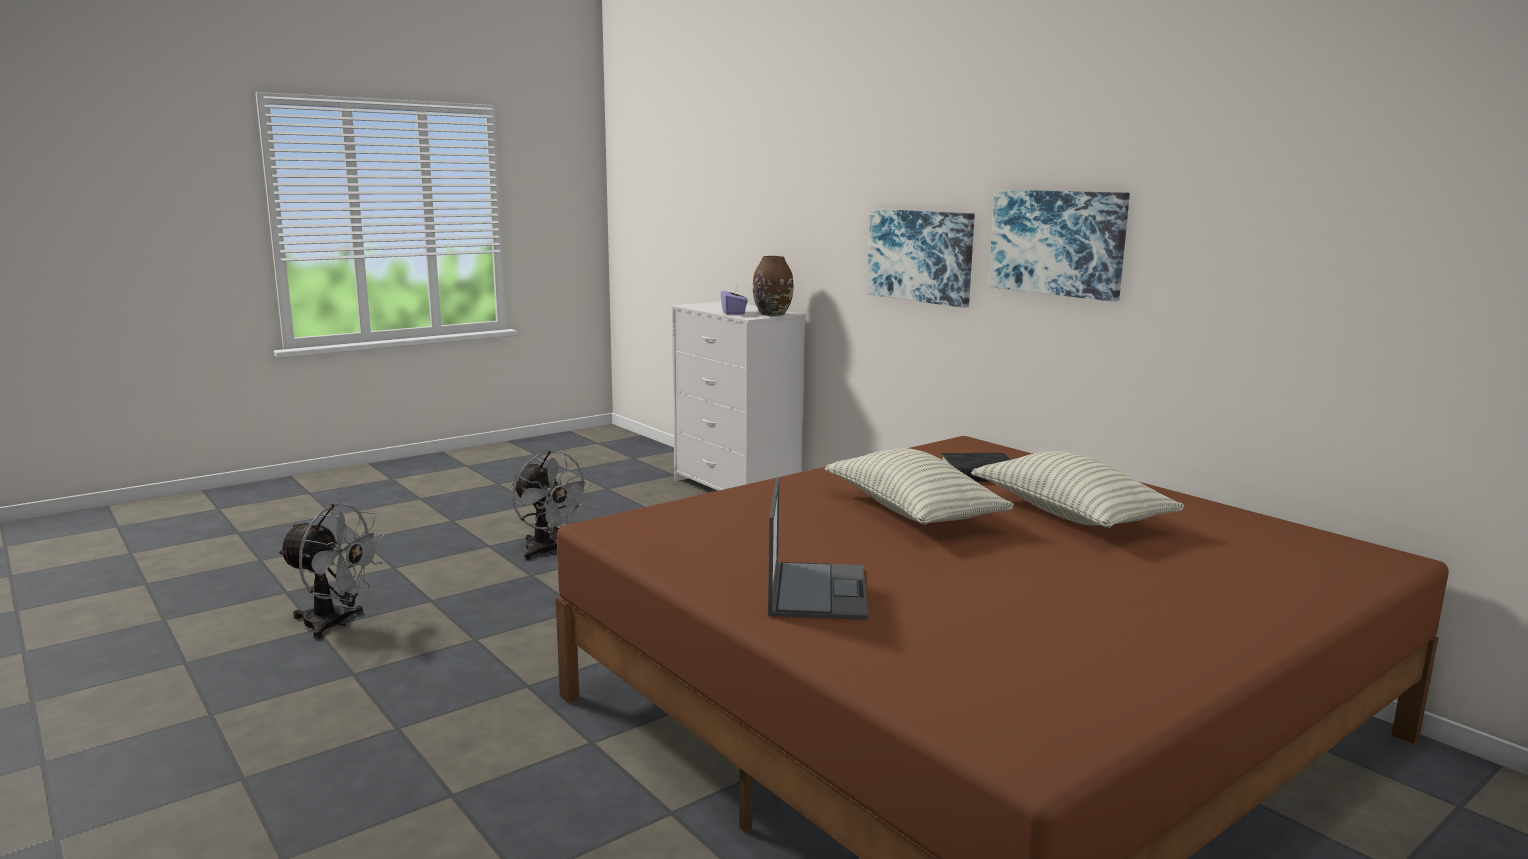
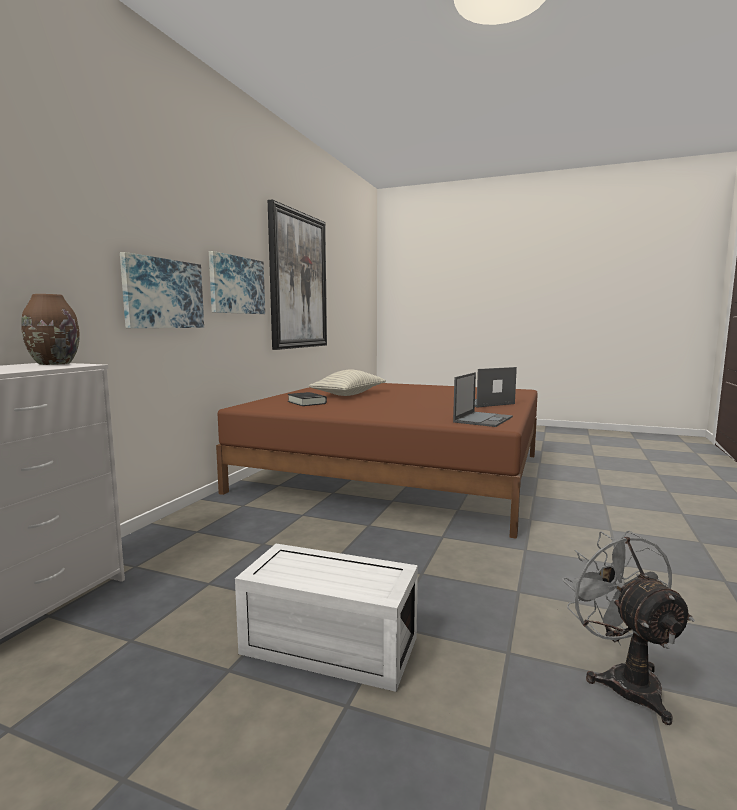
camera: 120 degrees left, 5 degrees down
(548, 551) = (326, 646): grey fan -> white storage box
(662, 532) = (483, 419): none -> laptop
(734, 312) = (40, 367): purple tissue box -> none
(912, 512) = (381, 403): pillow -> none
(1297, 227) = (298, 281): none -> picture

